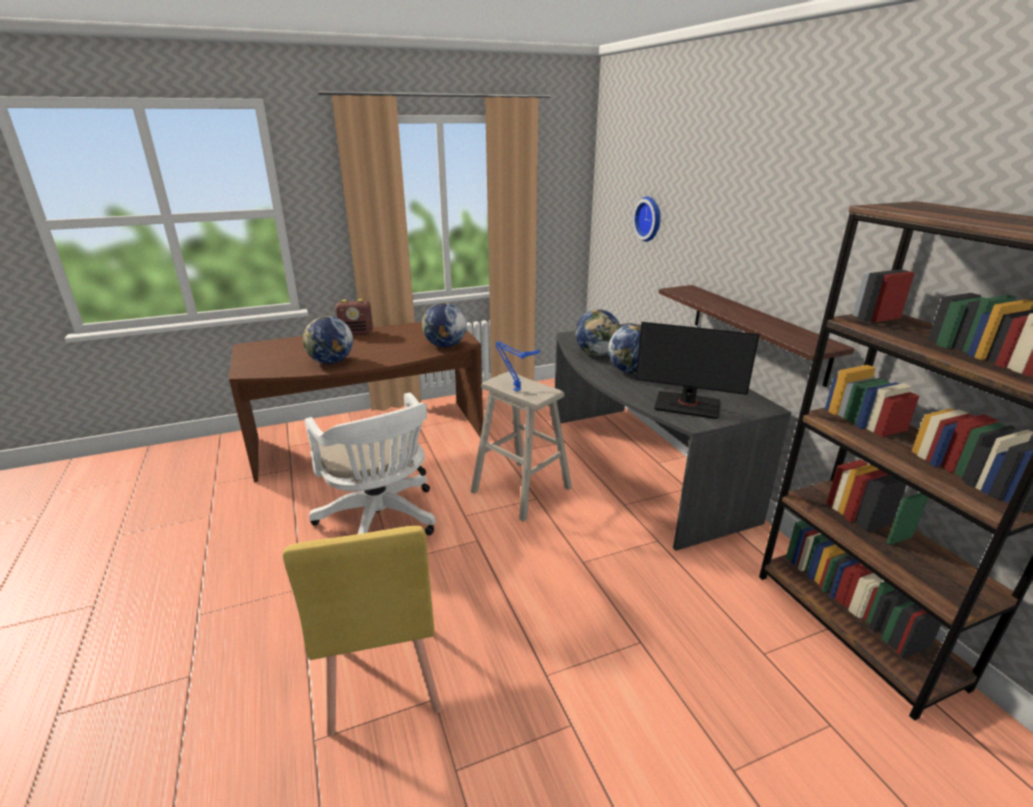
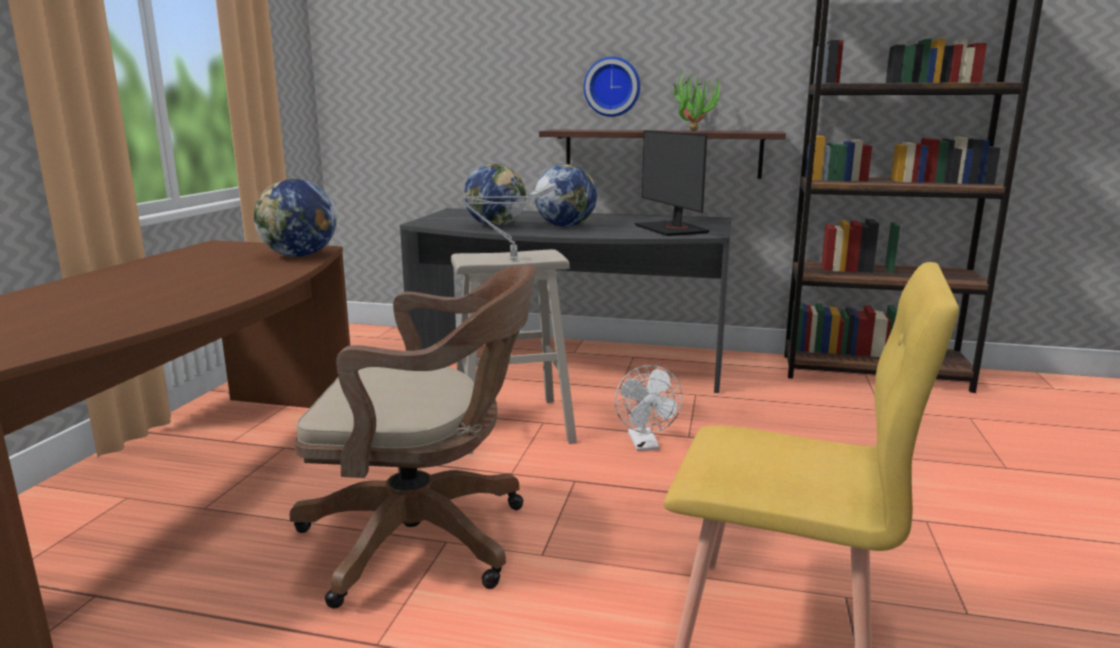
camera: 55 degrees left, 10 degrees down
(331, 362) = (161, 305): globe -> none
(356, 333) = (85, 279): radio -> none
(381, 521) = (426, 539): white office chair -> brown office chair
(515, 389) = (510, 259): blue table lamp -> grey table lamp
(549, 549) = (645, 445): none -> white fan
(650, 219) = (454, 66): wall clock -> wall clock (612, 87)
(687, 405) = (672, 229): monitor -> monitor turned 105 degrees clockwise
(767, 321) = (693, 130): none -> potted plant

